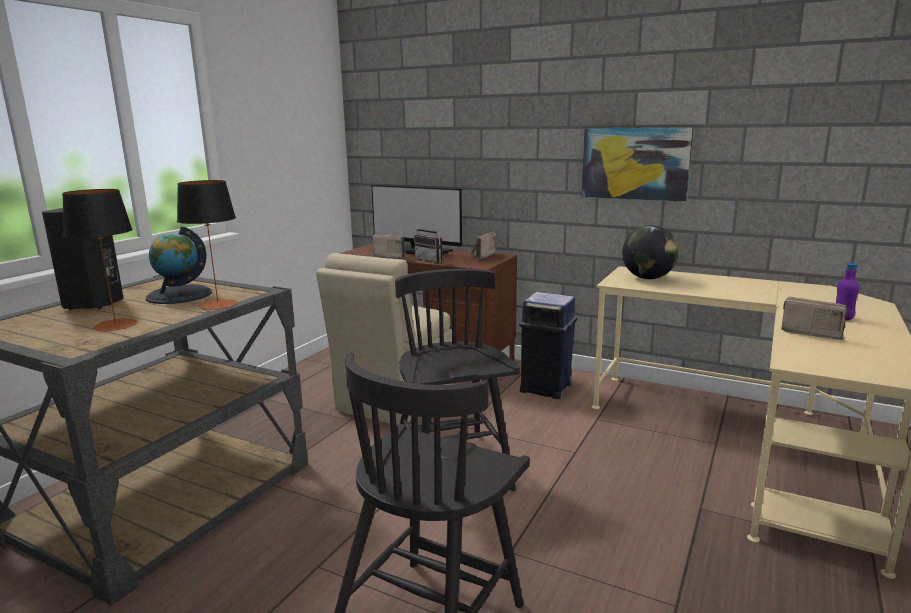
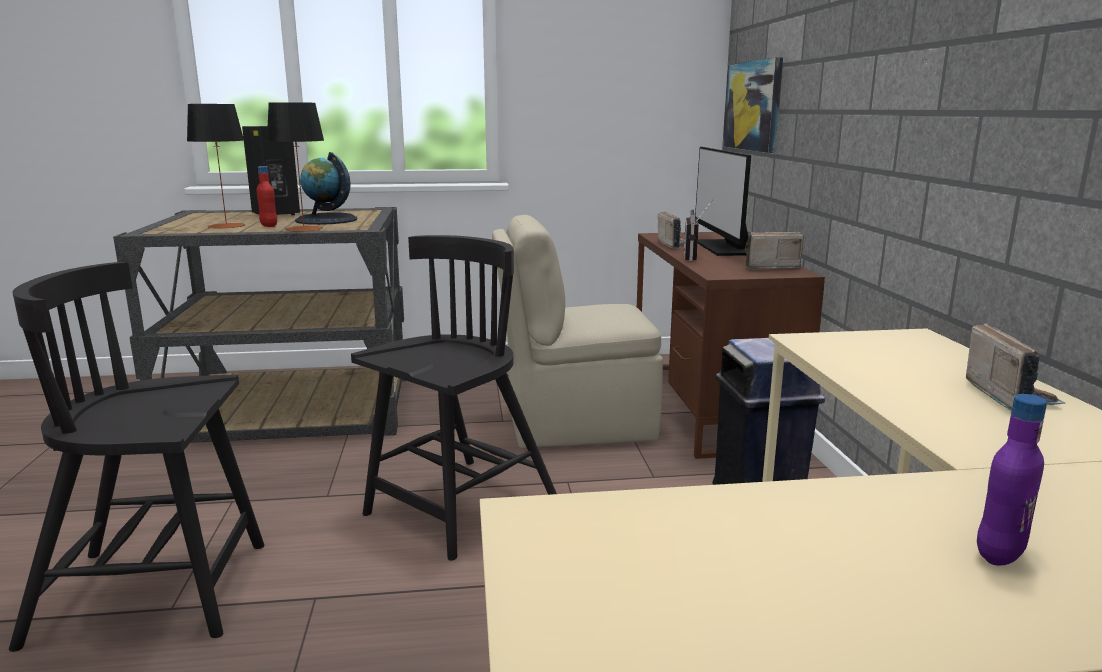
camera: 55 degrees right, 0 degrees up
(159, 313) = (268, 226): none -> red bottle
(635, 163) = (980, 117): picture -> picture (753, 106)
(648, 278) = (892, 353): globe -> none
(810, 332) = (782, 520): radio -> radio (1008, 396)

